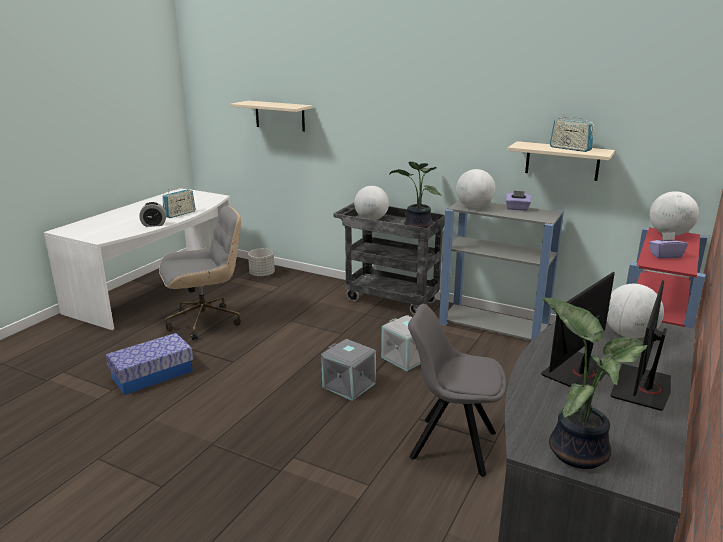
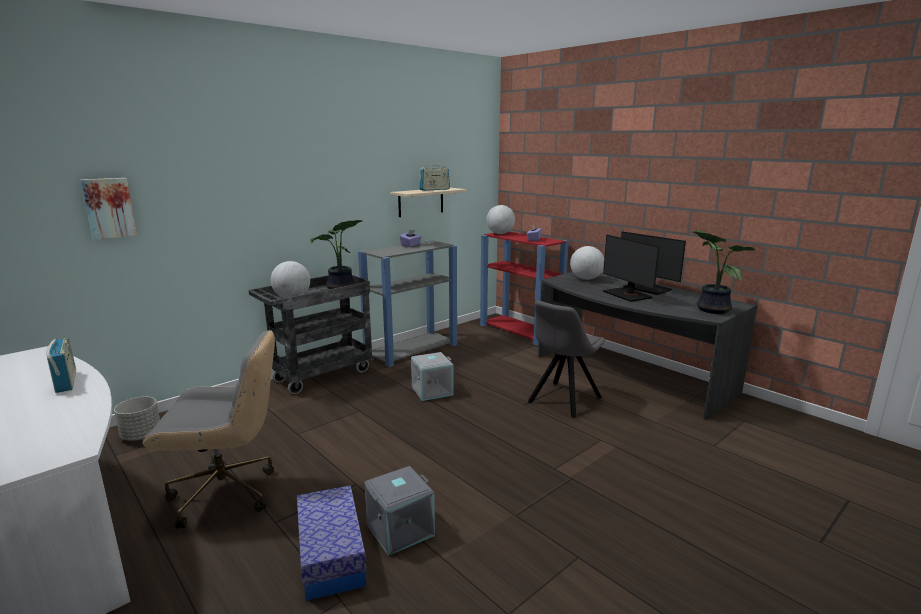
camera: 70 degrees left, 5 degrees down
(154, 225) = (83, 403): alarm clock -> none
(207, 322) = (227, 495): grey office chair -> grey office chair turned 90 degrees clockwise
(280, 116) = (109, 208): beige shelf -> picture
(350, 385) = (457, 423): grey storage box -> grey storage box (400, 529)
(474, 207) = (390, 252): globe -> none

